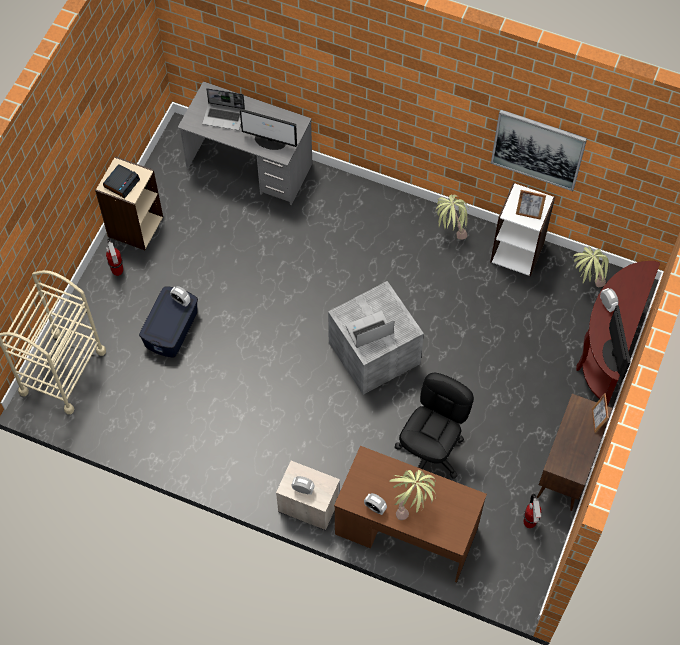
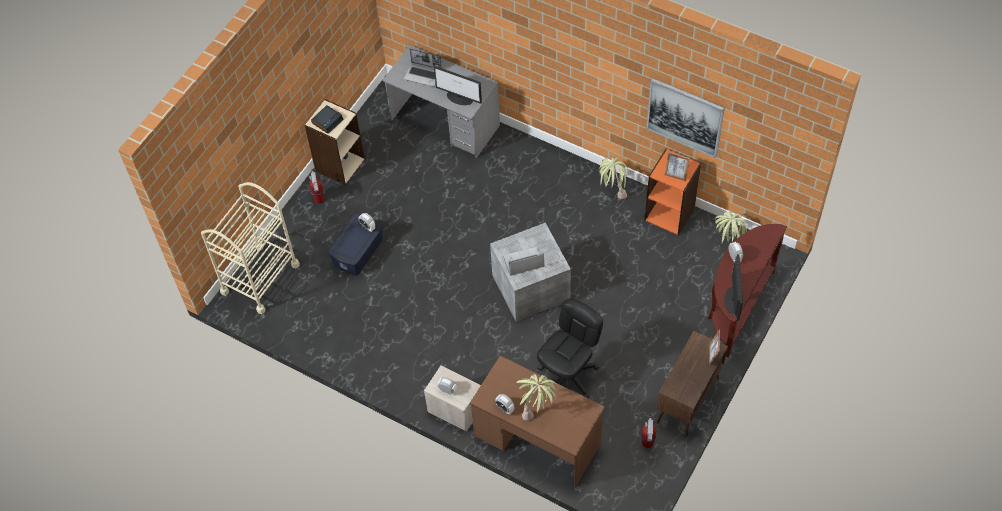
camera: 10 degrees right, 5 degrees down
(517, 252) = (670, 214): white bookcase -> orange bookcase

